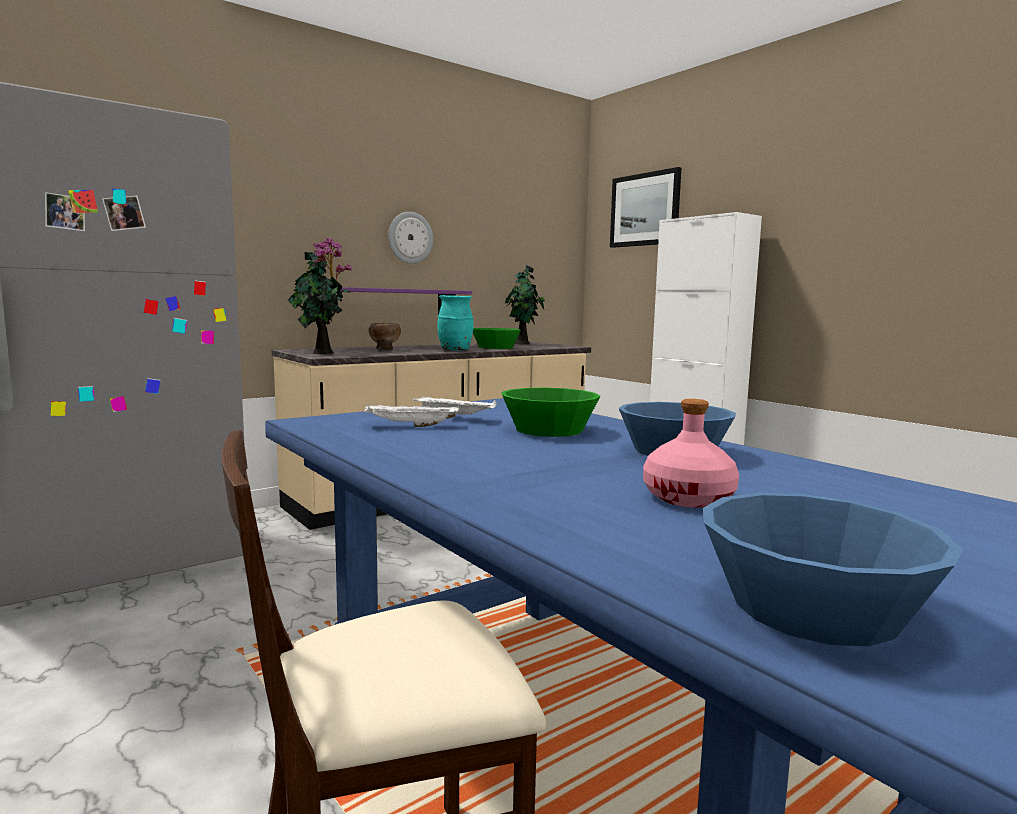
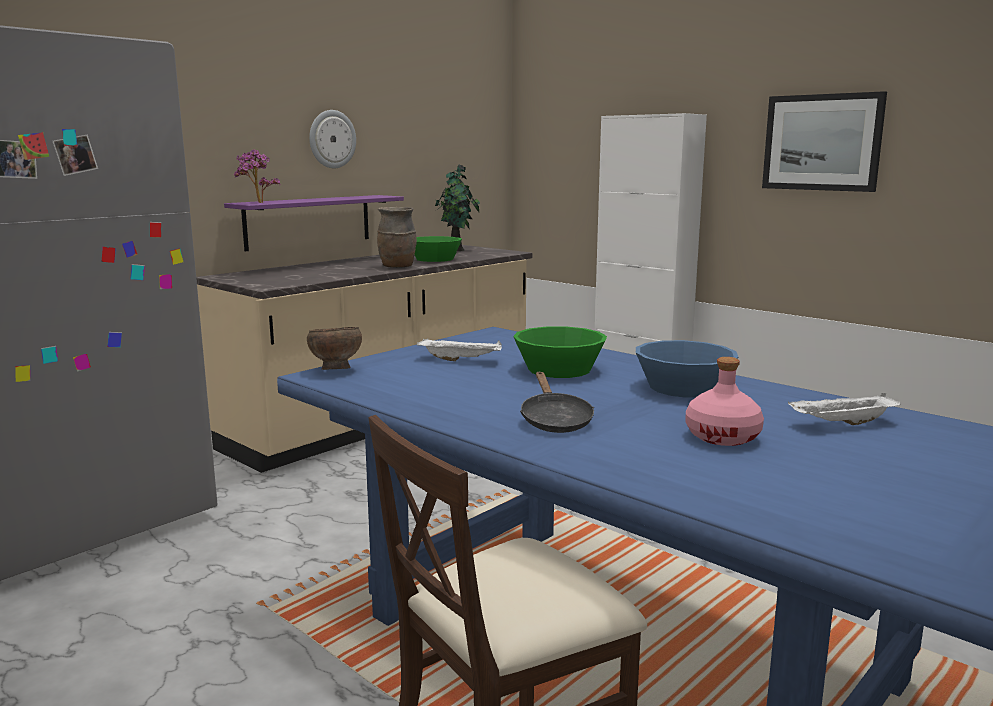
camera: 10 degrees left, 5 degrees up
(321, 353) = (259, 281): potted plant -> none
(384, 350) = (321, 271): brown bowl -> brown bowl (335, 370)
(410, 426) = (427, 374): white tray -> white tray (842, 424)
(455, 350) = (398, 267): turquoise vase -> brown vase
(502, 470) = (554, 420): none -> black frying pan
(645, 209) = (579, 98): picture -> picture (822, 142)
(815, 607) = (851, 521): blue bowl -> none

